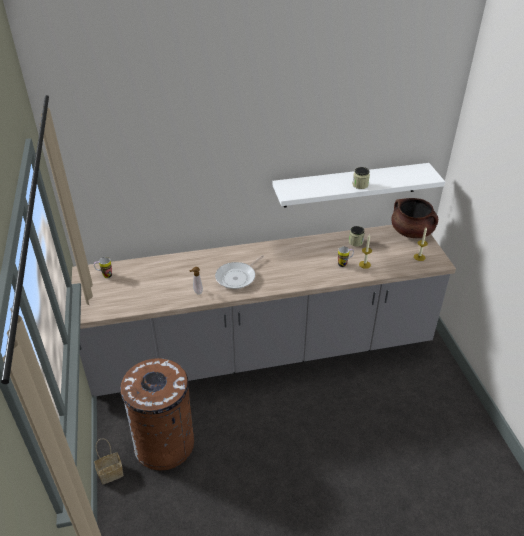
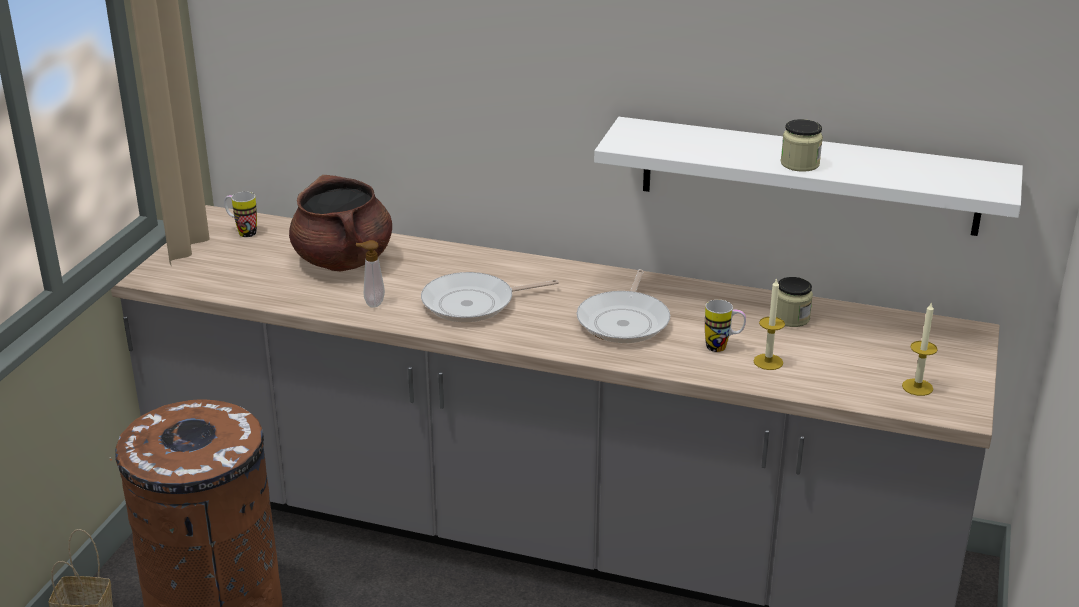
camera: 30 degrees right, 10 degrees down
(300, 264) = (625, 321): none -> frying pan
(411, 232) = (949, 338): brown cooking pot -> brown cooking pot (343, 261)

